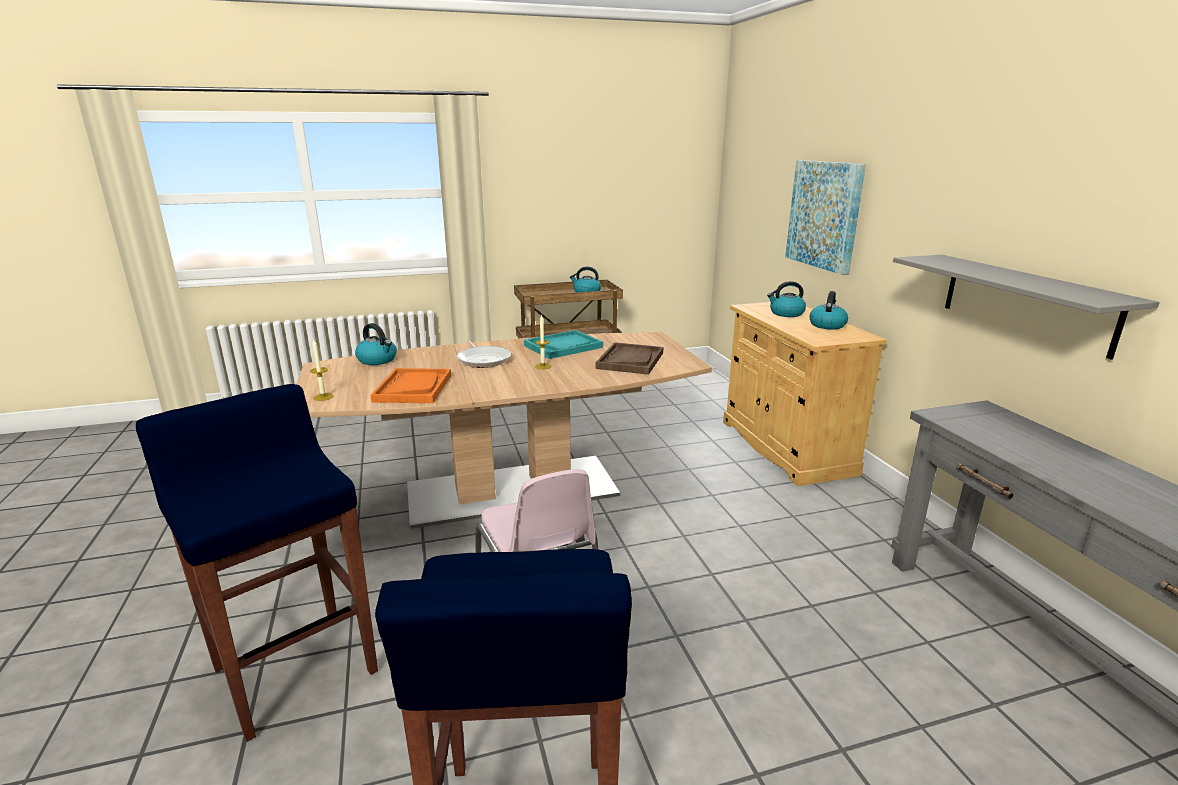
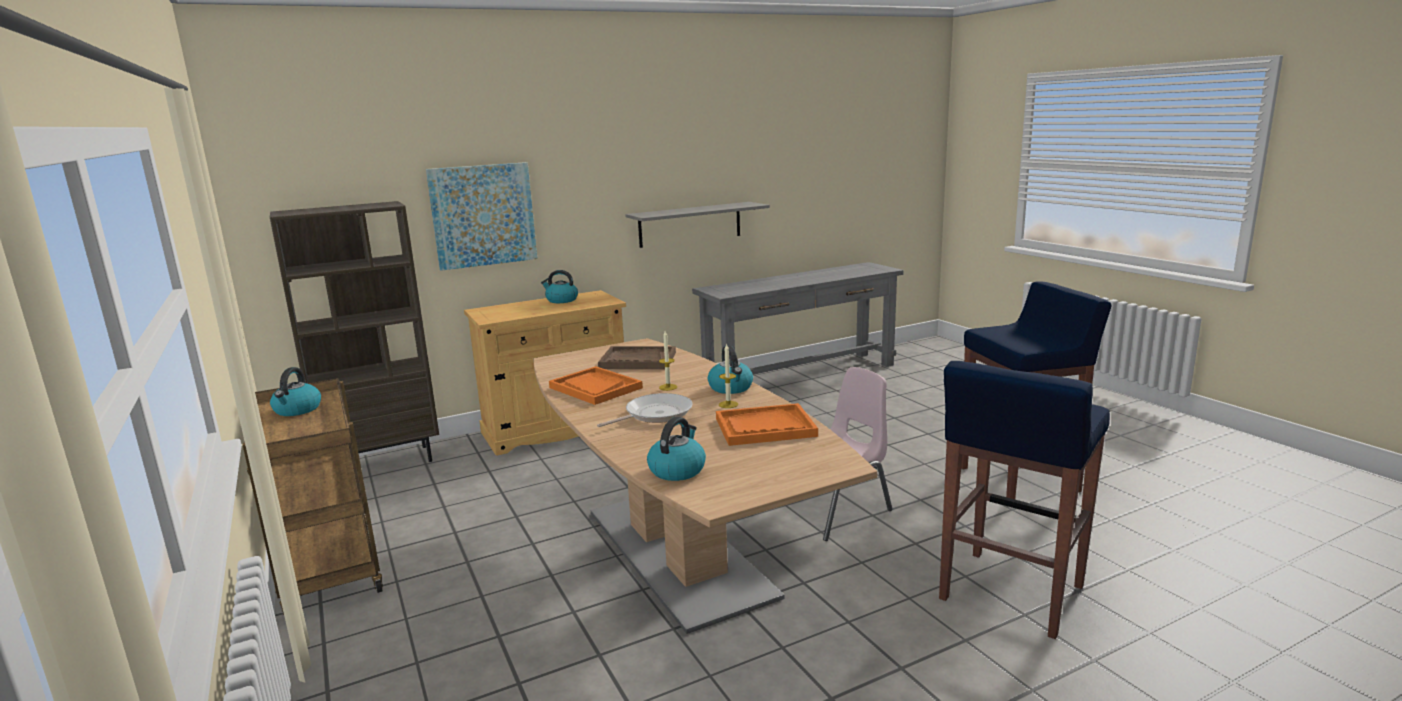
camera: 100 degrees left, 5 degrees down
(323, 397) = (823, 464): candle -> candle (728, 404)
(563, 346) = (595, 388): turquoise tray -> orange tray
(716, 387) = (383, 463): none -> brown bookcase
(786, 313) = (520, 309): kettle -> kettle (731, 388)

